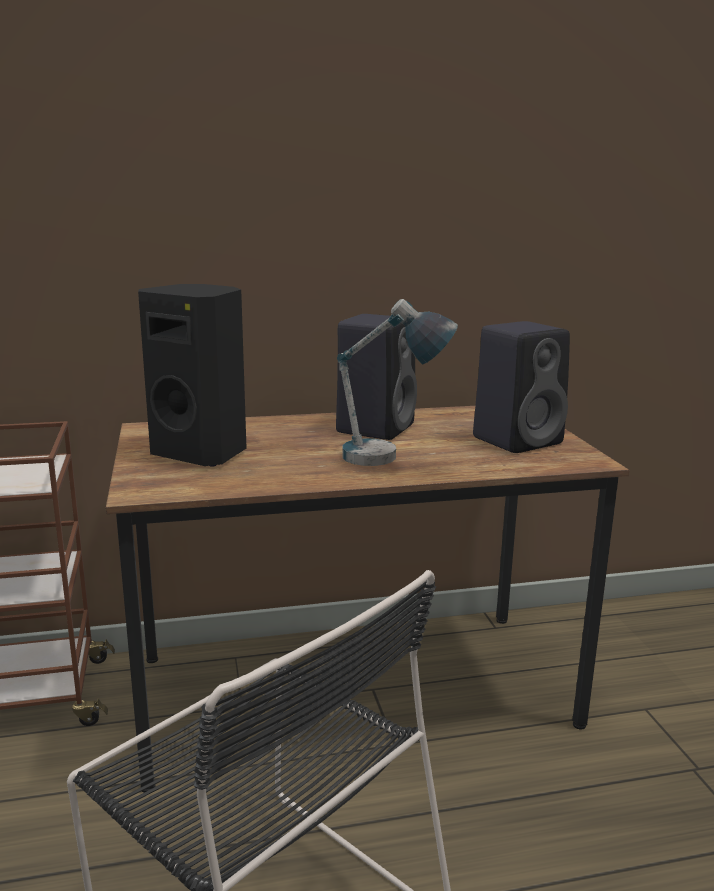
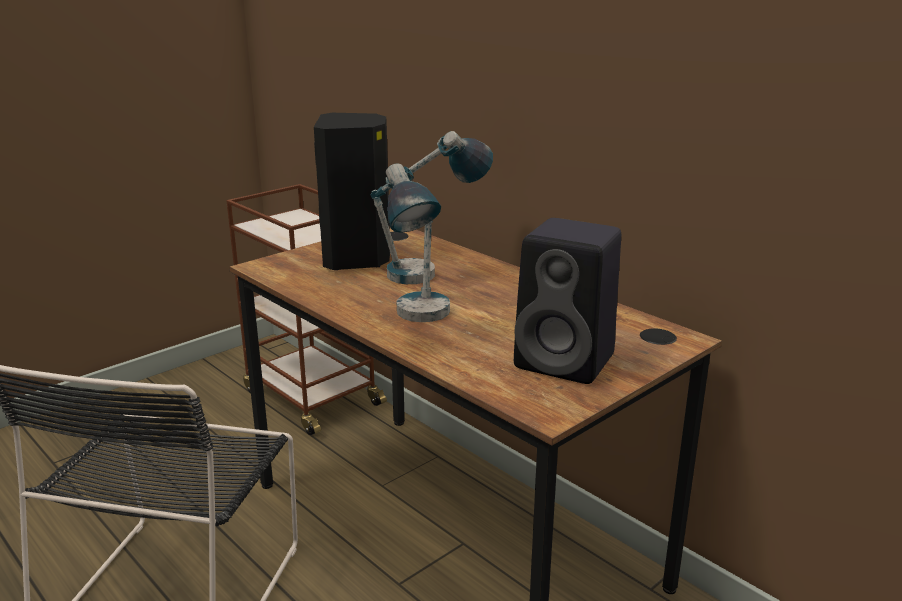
camera: 60 degrees right, 5 degrees up
(288, 437) = (432, 273): none -> table lamp
(375, 427) = (507, 295): black speaker -> none

